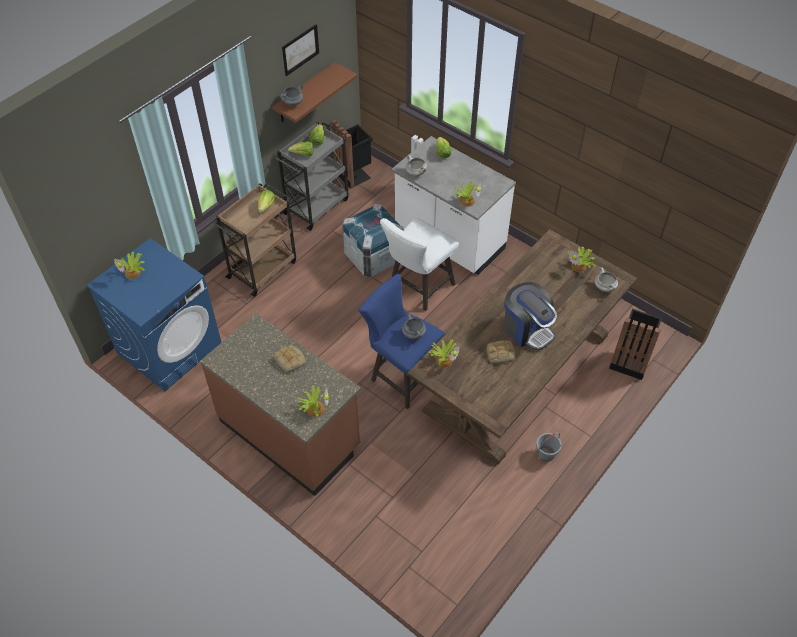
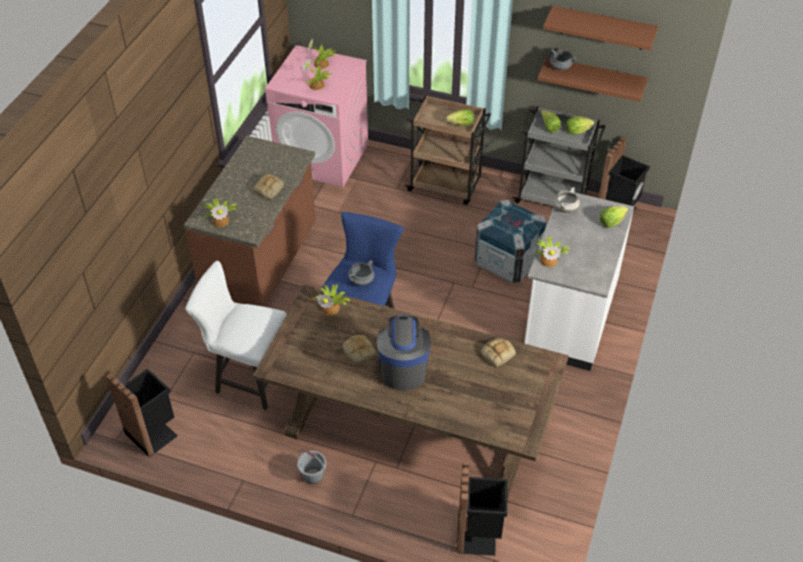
camera: 70 degrees right, 5 degrees down
(169, 347) = (322, 157): blue washing machine -> pink washing machine
(300, 49) = (602, 28): picture -> brown shelf
(418, 289) = (484, 309): white stool -> white stool (247, 377)
(459, 570) = (153, 433): none -> black trash can
(527, 329) = (403, 367): coffee machine -> coffee machine turned 150 degrees clockwise
(533, 267) = (497, 353): none -> bread
(579, 266) = (523, 396): potted plant -> potted plant (317, 86)
(605, 288) = (501, 427): white cooking pot -> none

